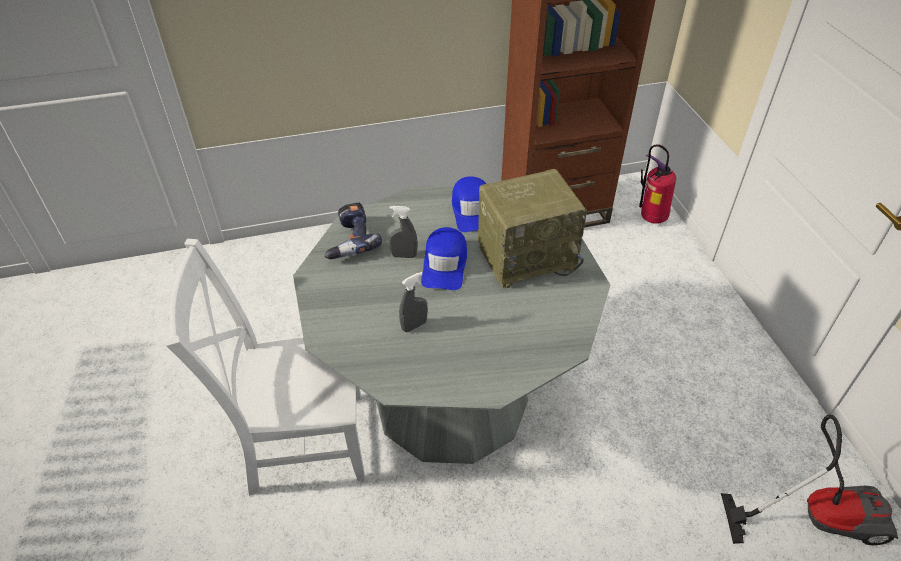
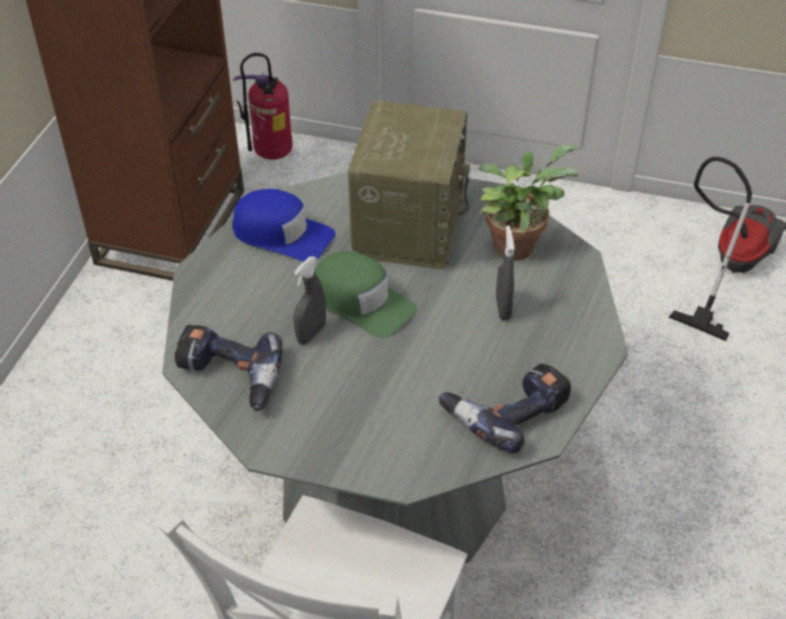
camera: 60 degrees left, 0 degrees up
(402, 364) = (506, 411): none -> power drill
(414, 326) = (448, 374): grey spray bottle -> grey spray bottle (503, 308)
(445, 264) = (361, 301): blue cap -> green cap
(555, 312) = (516, 244): none -> potted plant

